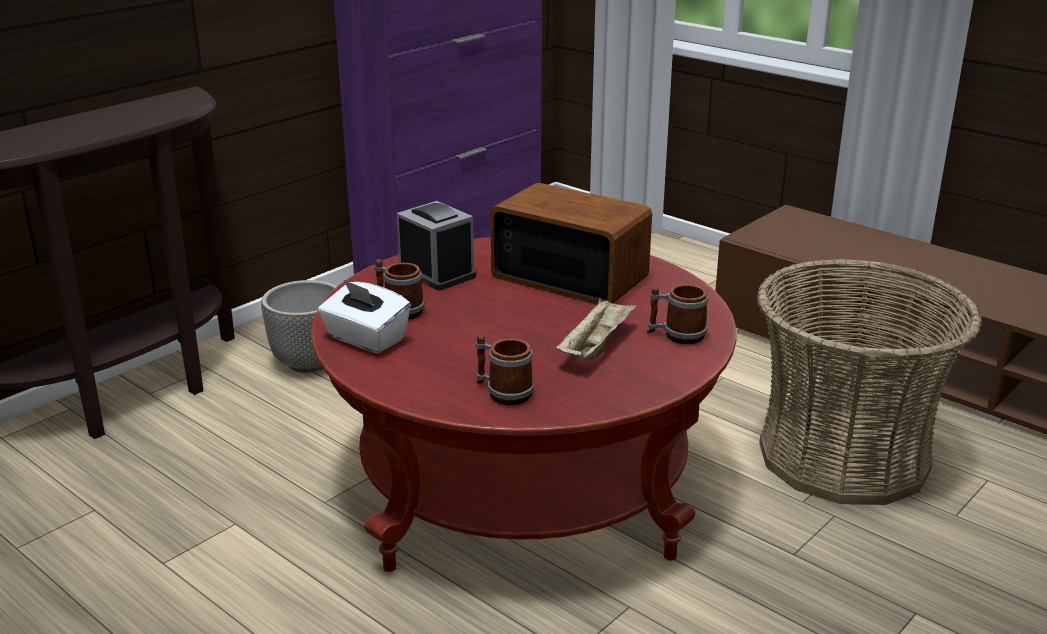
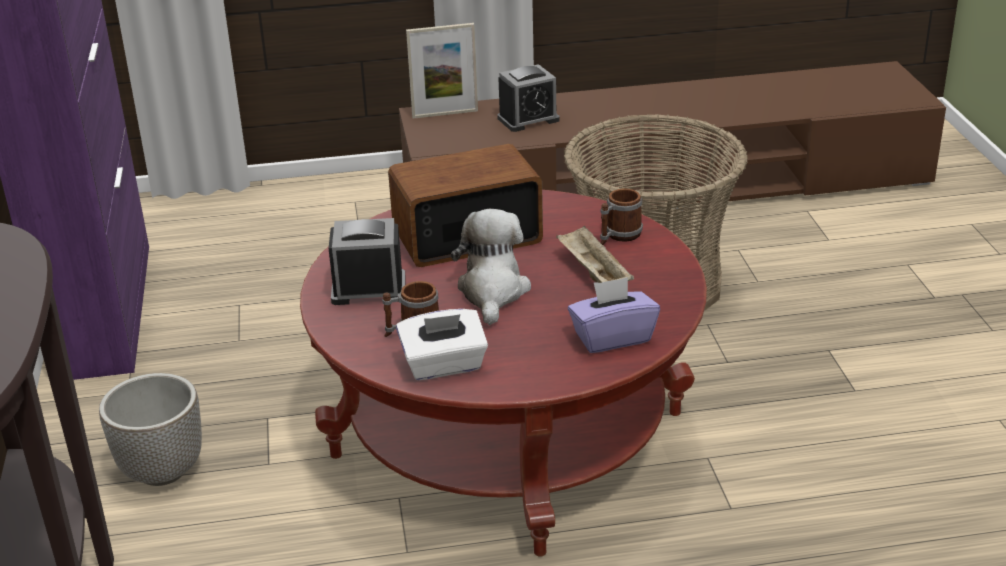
camera: 50 degrees left, 5 degrees up
(501, 317) = (492, 292): none -> plush toy
(503, 392) = (612, 337): mug -> purple tissue box
(812, 222) = (445, 114): none -> picture frame
(874, 254) = (528, 119): none -> alarm clock

